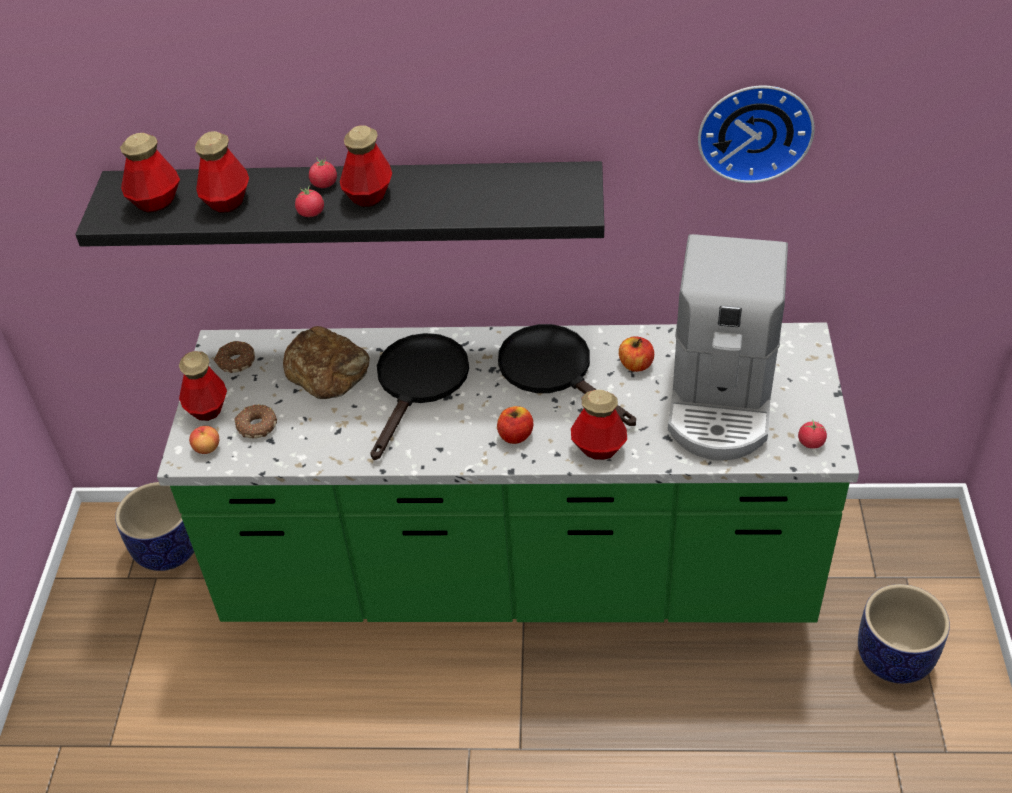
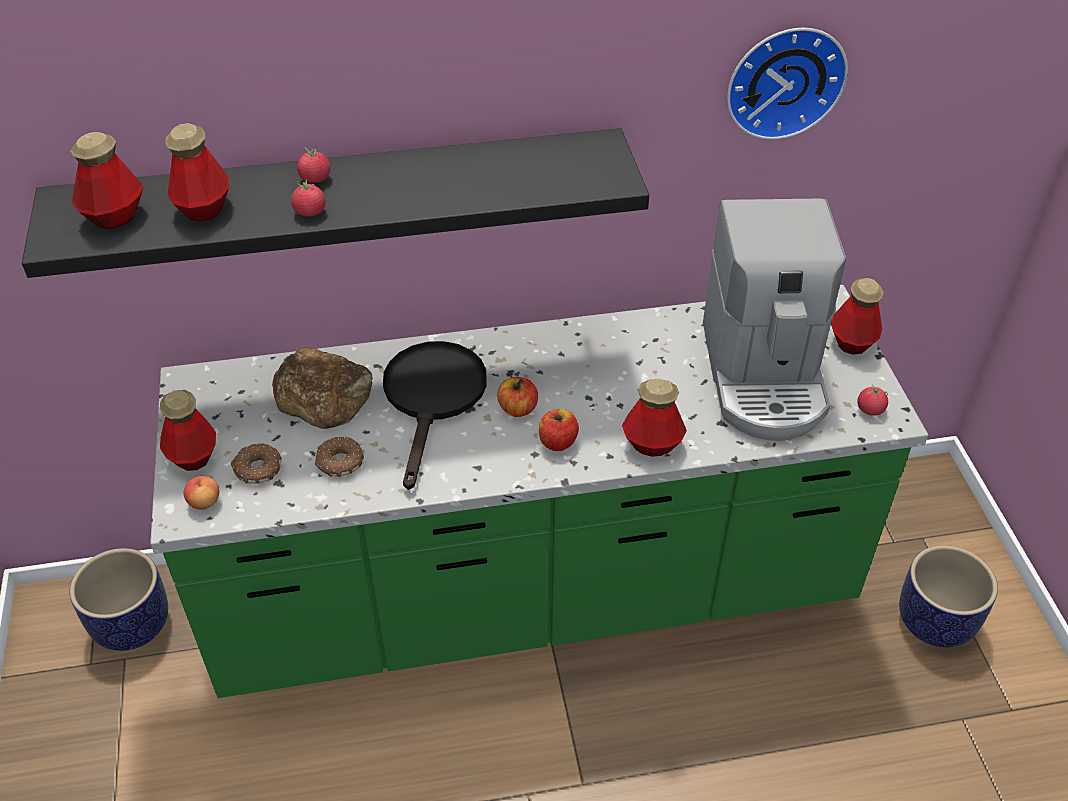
camera: 15 degrees left, 0 degrees up
(235, 362) = (213, 398): donut -> donut (339, 462)
(368, 195) = (372, 186): bottle -> bottle (852, 342)
(555, 371) = (579, 367): black frying pan -> none
(635, 365) = (663, 350): apple -> apple (517, 409)

